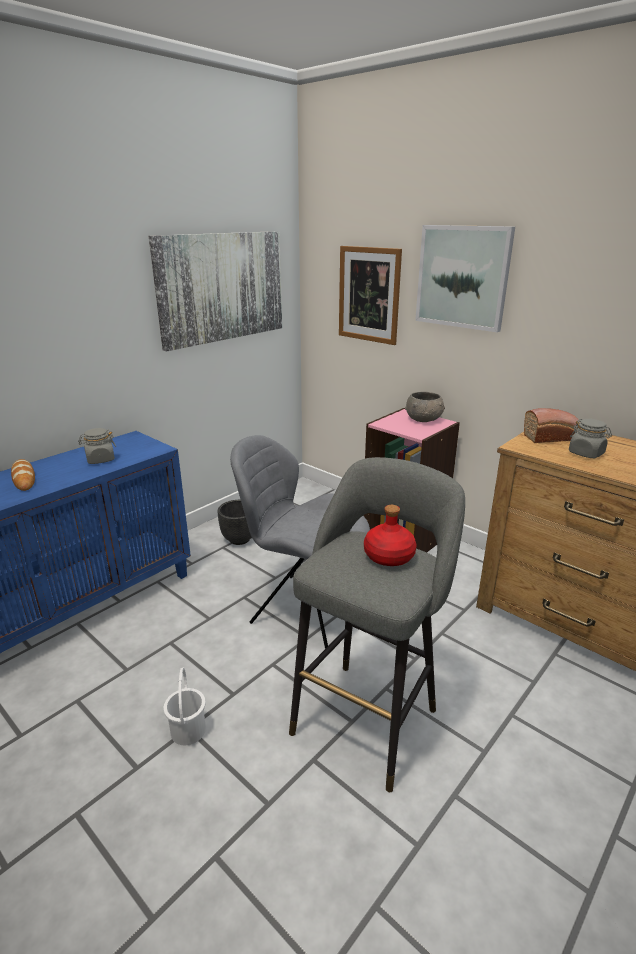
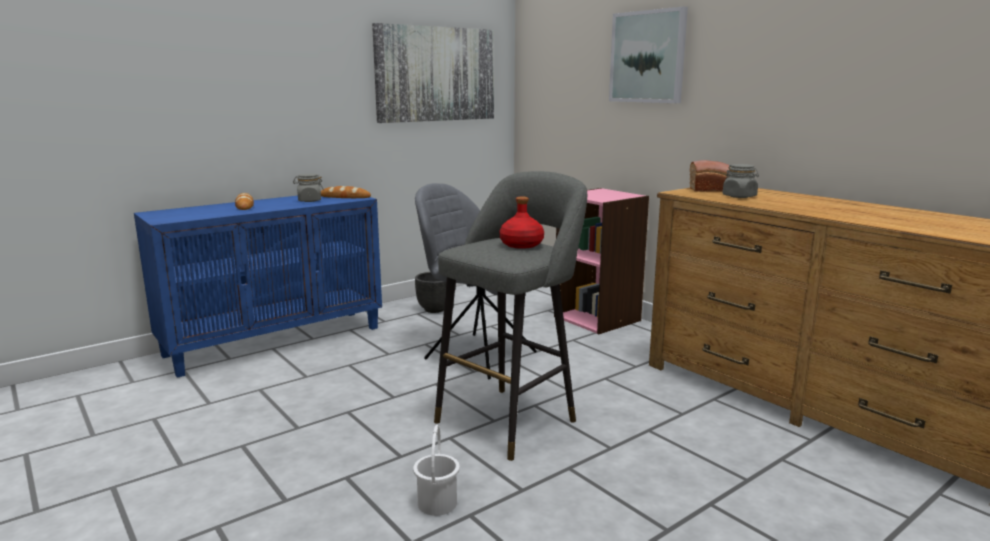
camera: 10 degrees right, 10 degrees down
(139, 448) = (345, 197): none -> bread
(187, 730) = (346, 413): white bucket -> white bucket (436, 503)
(369, 295) = (571, 83): picture -> none
(424, 419) = (615, 193): grey bowl -> none

